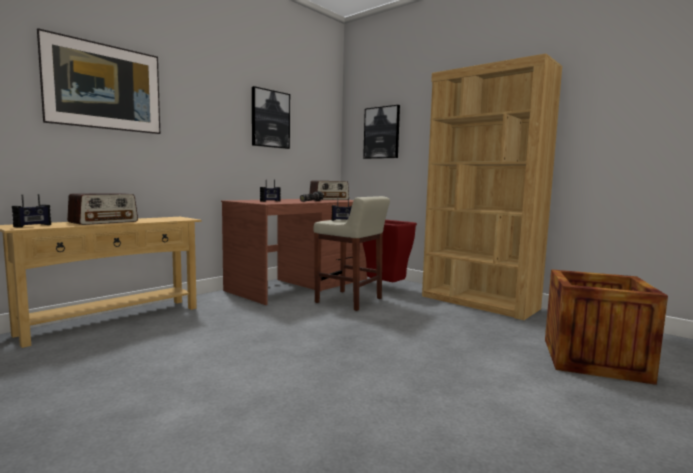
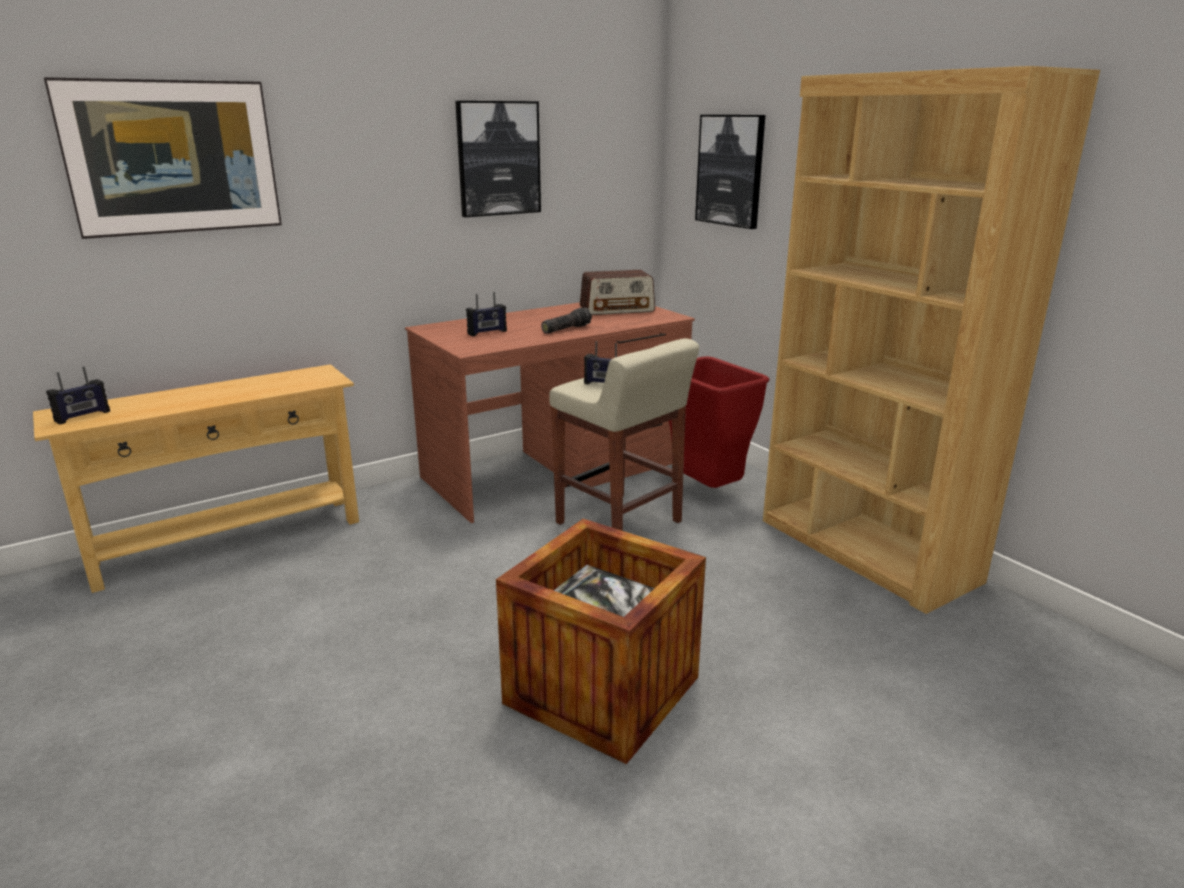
camera: 15 degrees right, 15 degrees up
(104, 222) = (193, 397): radio -> none
(594, 359) = (994, 747): crate -> crate (602, 690)

